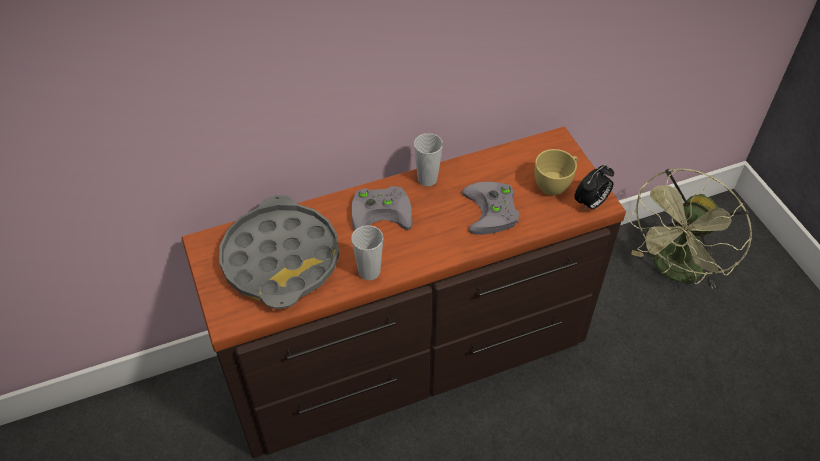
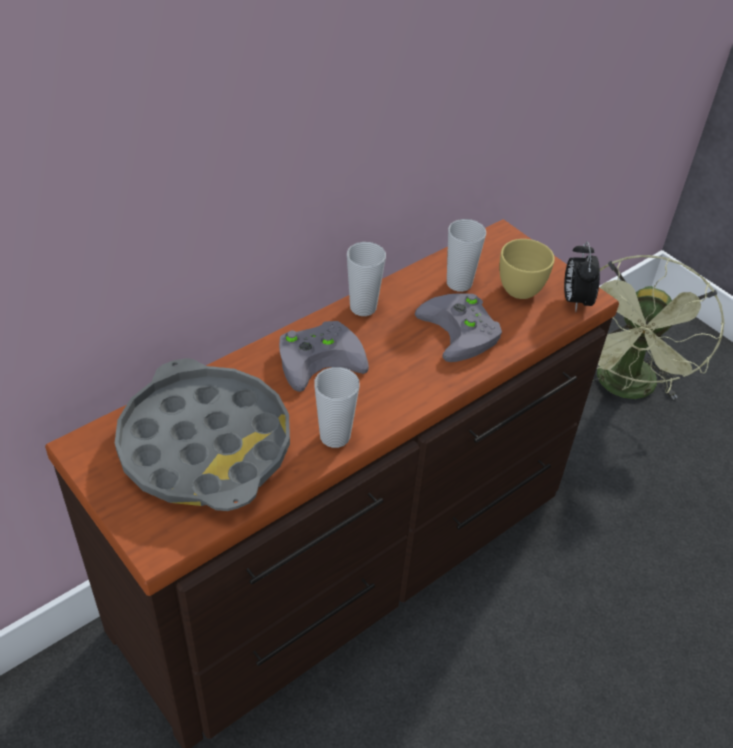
camera: 20 degrees left, 5 degrees down
(506, 173) = (459, 283): none -> cup
(590, 204) = (575, 300): alarm clock -> alarm clock turned 150 degrees clockwise

